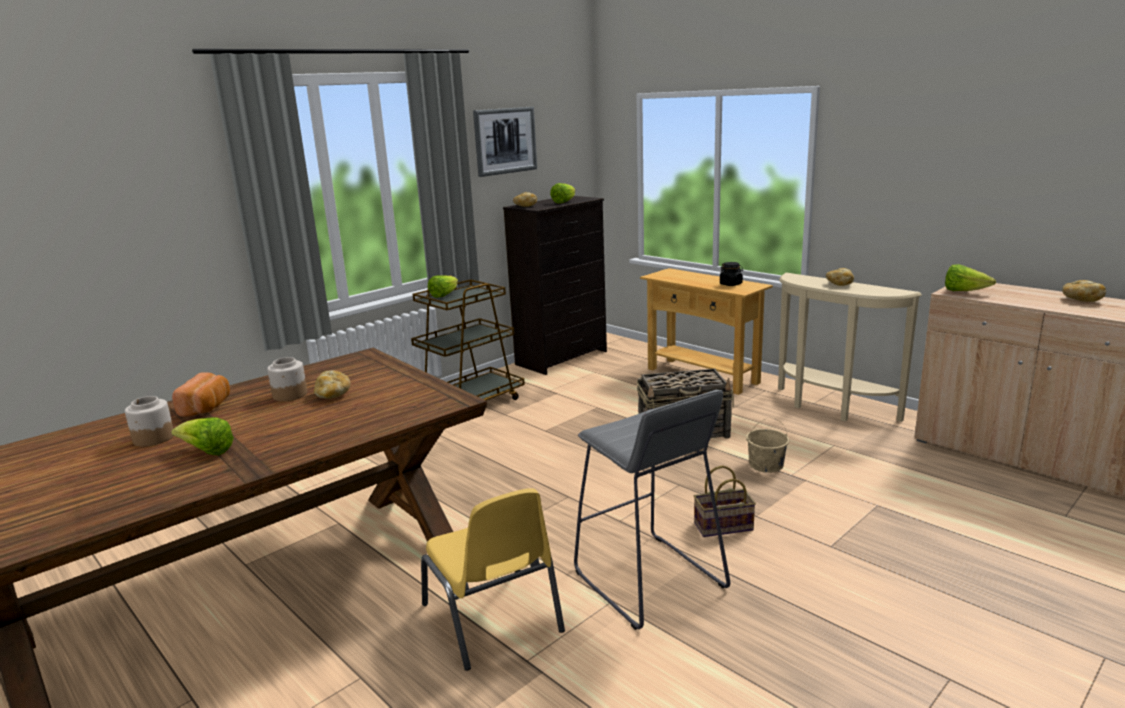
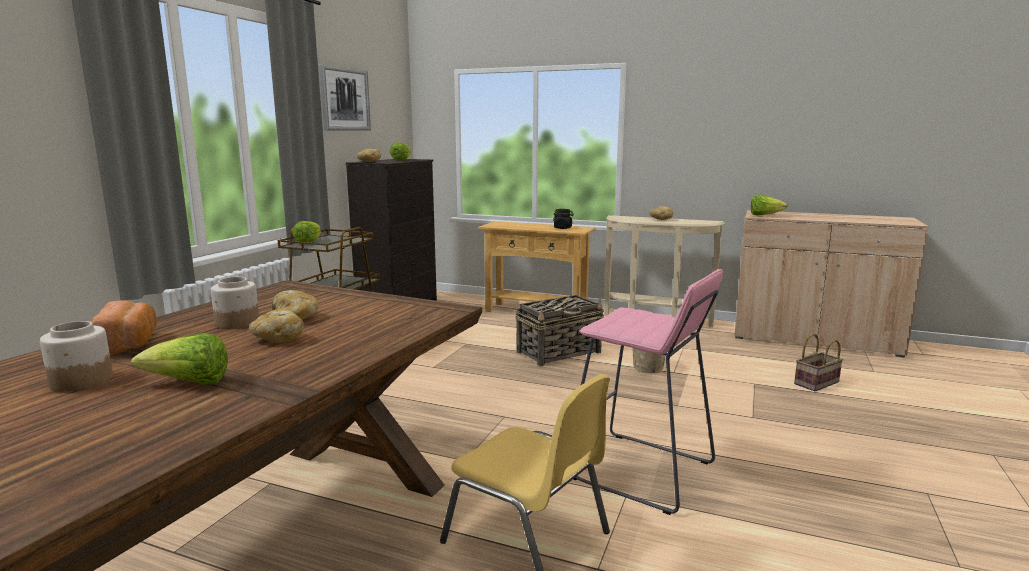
camera: 25 degrees left, 5 degrees down
(648, 581) = (641, 471): grey stool -> pink stool
(722, 527) = (660, 418): basket -> basket (816, 383)
(1080, 300) = (842, 216): bread -> bread (278, 339)

